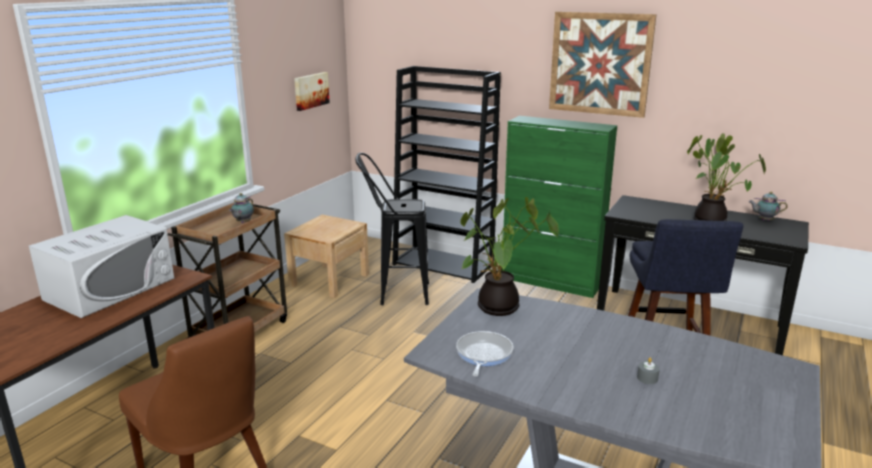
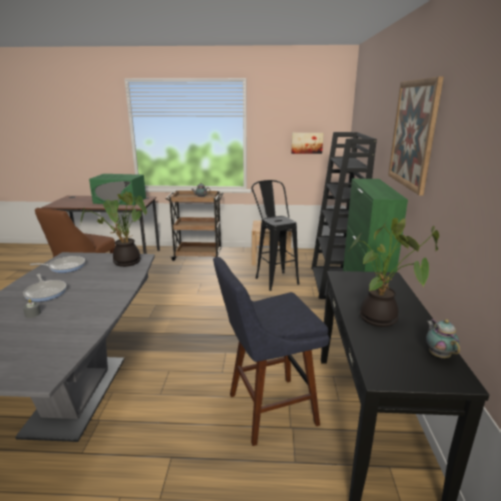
camera: 65 degrees right, 0 degrees up
(110, 288) = (120, 200): white microwave -> green microwave
(578, 370) = (46, 292): none -> frying pan

